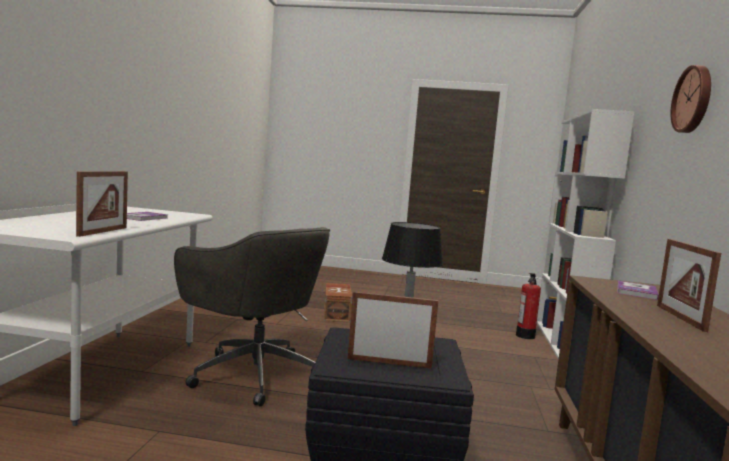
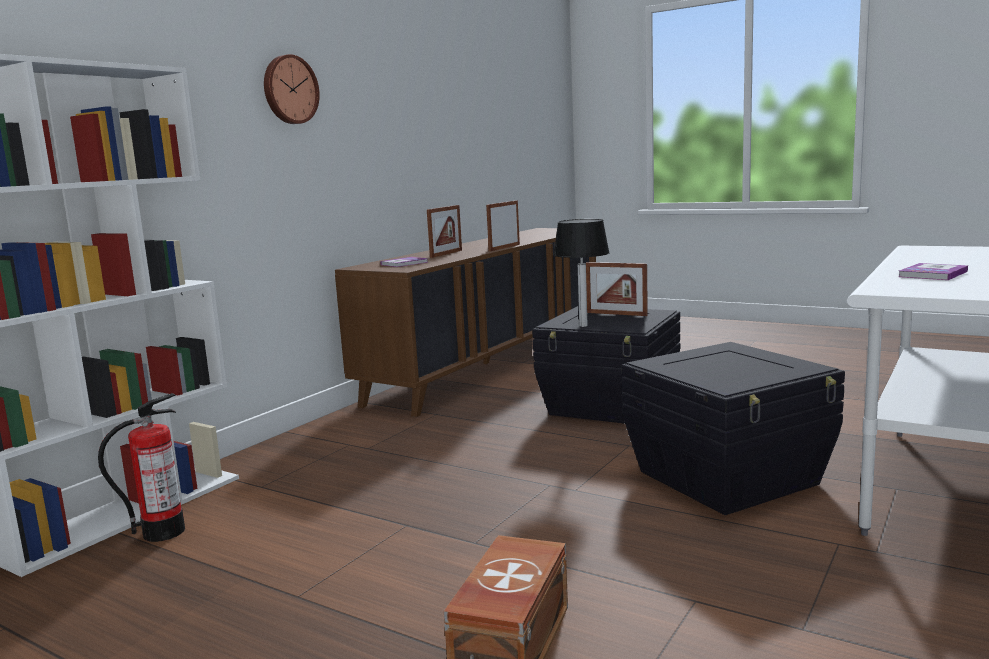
camera: 155 degrees left, 5 degrees up
(103, 231) = (905, 253): picture frame -> picture frame (504, 247)
(253, 374) = (729, 478): grey office chair -> black storage box

